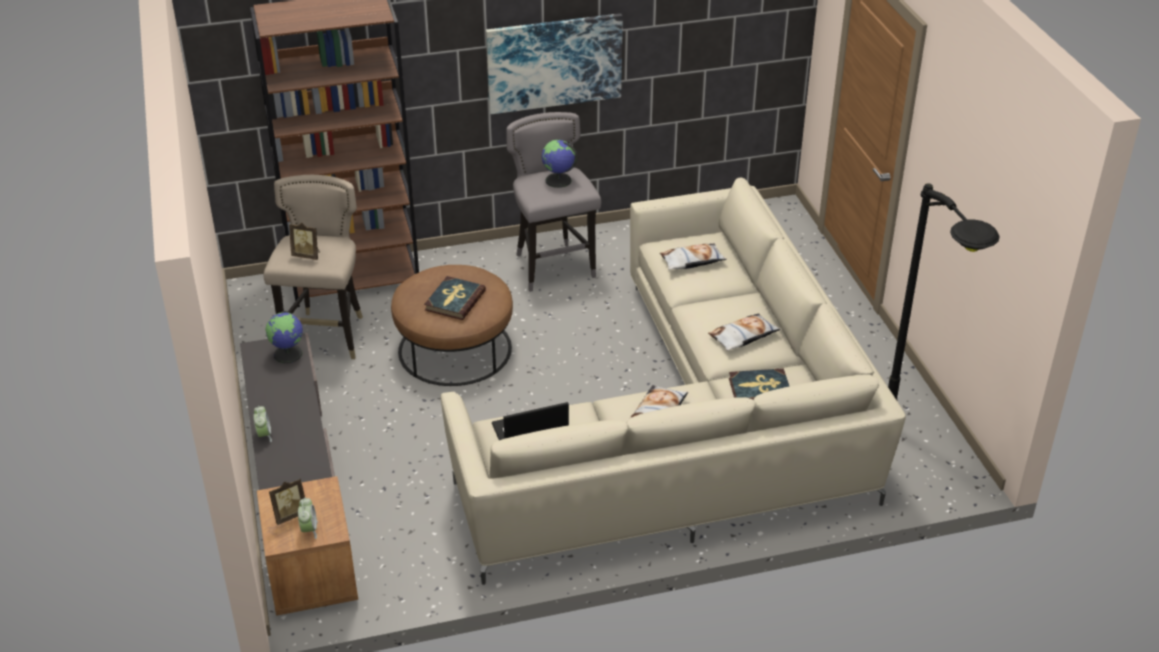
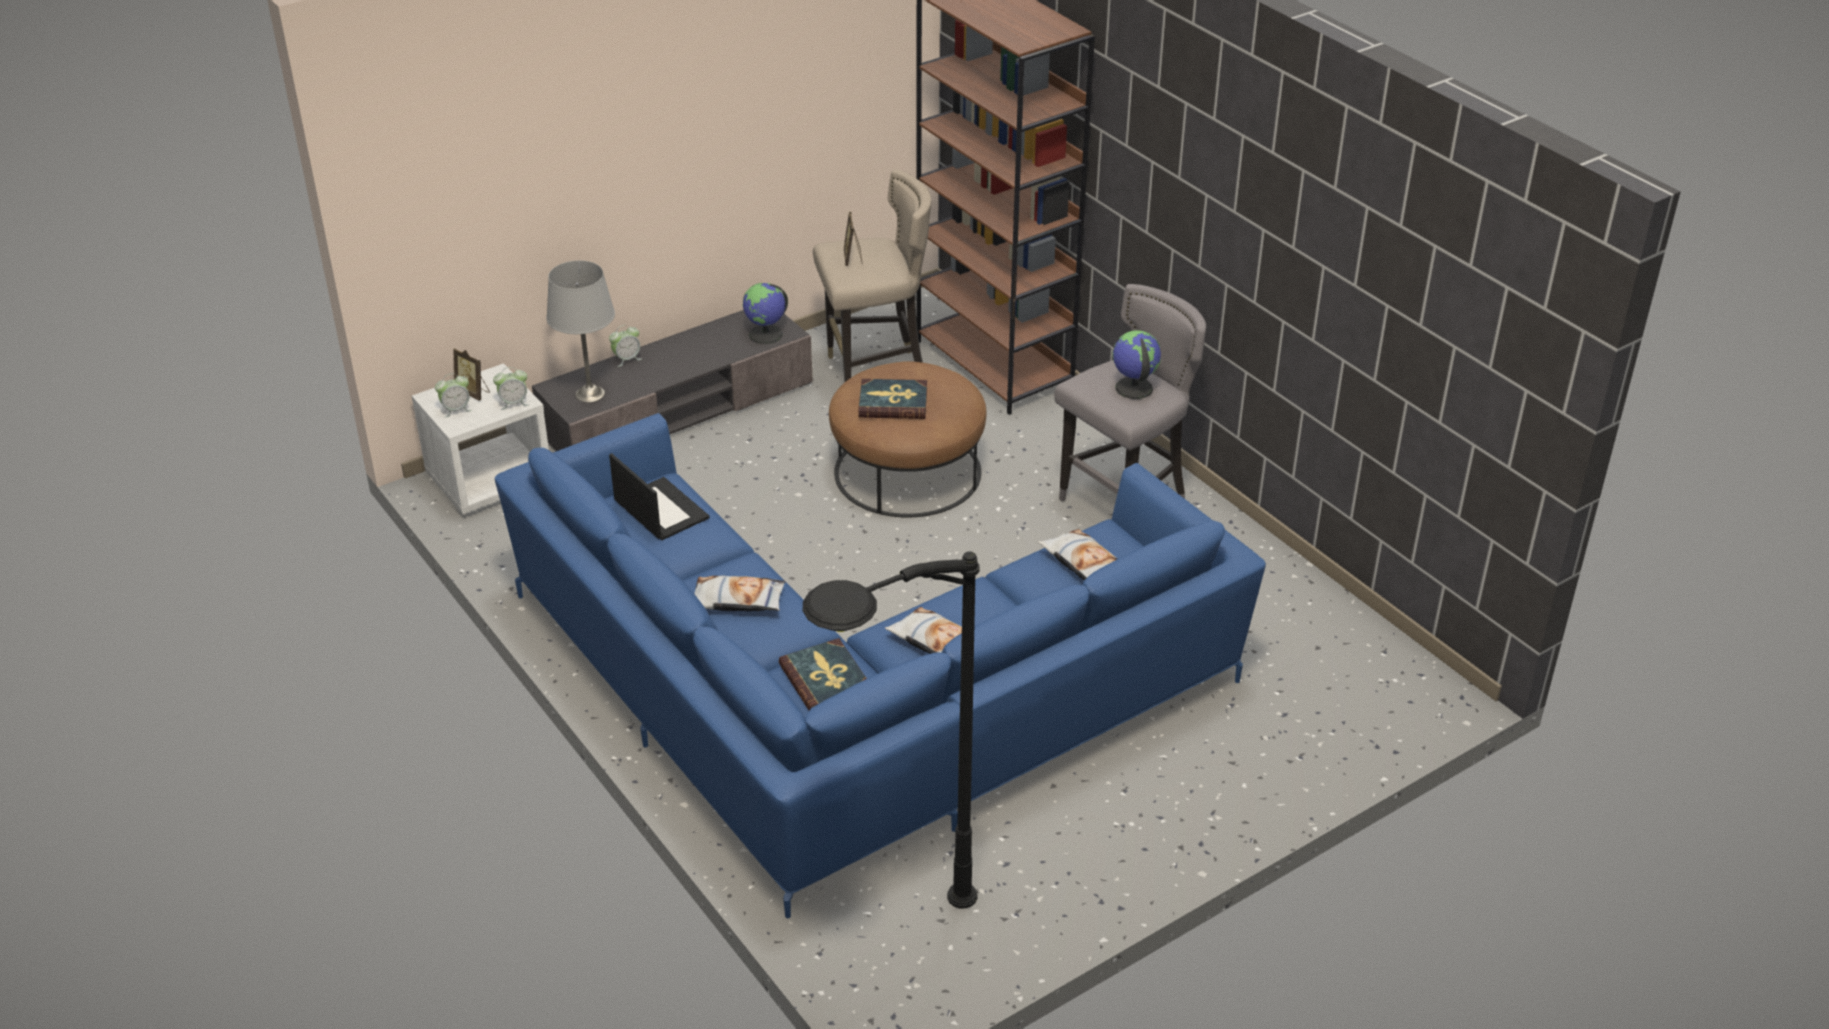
camera: 70 degrees right, 0 degrees up
(299, 464) = (590, 394): none -> grey table lamp
(312, 578) = (490, 480): brown nightstand -> white nightstand
(324, 492) = (514, 403): none -> alarm clock
(554, 62) = (1238, 252): picture -> none
(691, 431) = (852, 703): beige sofa -> blue sofa

